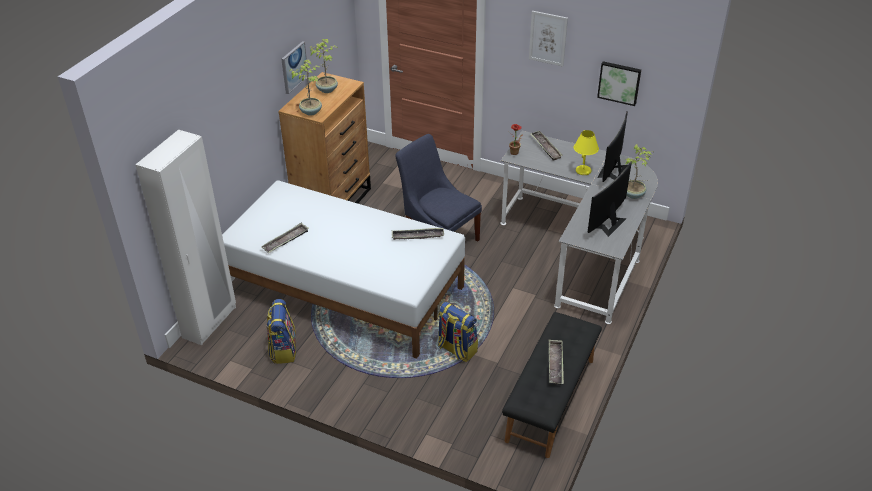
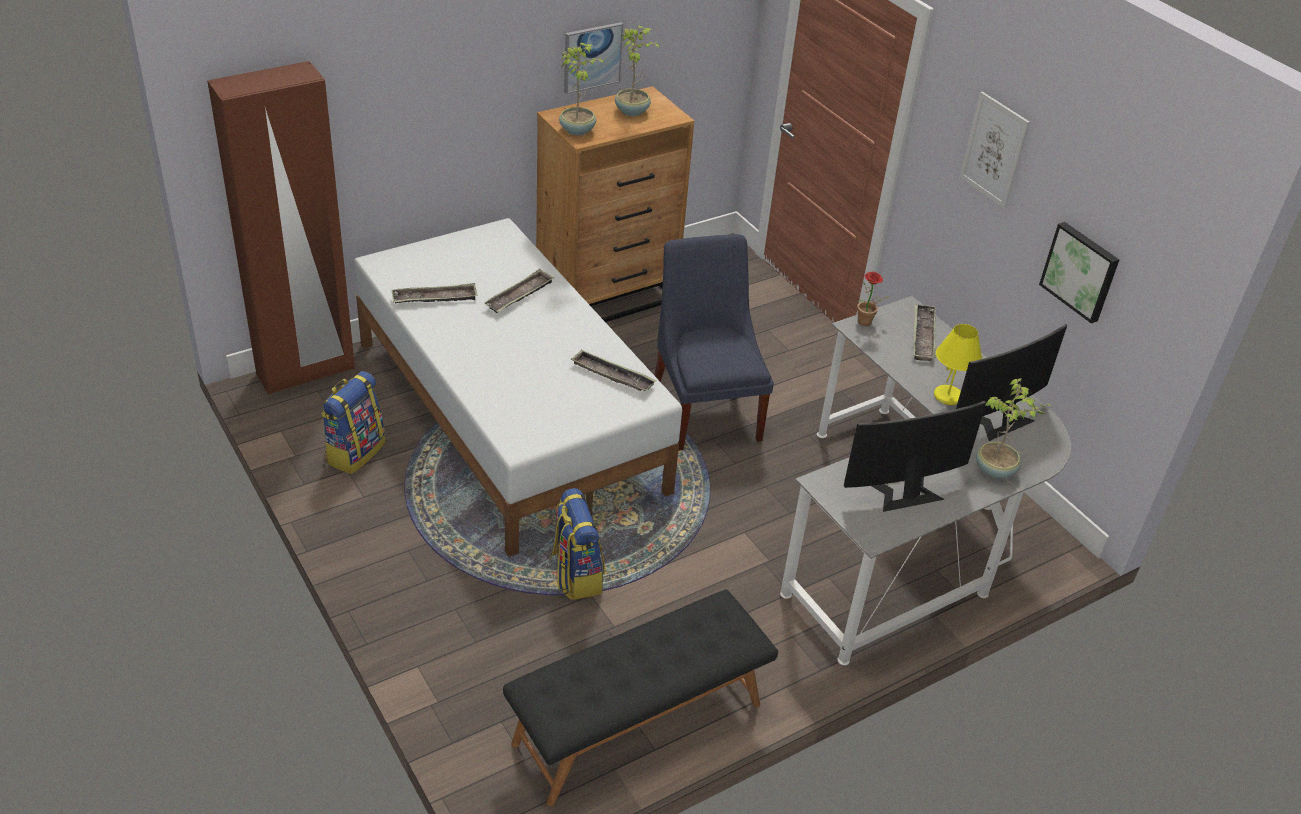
camera: 30 degrees right, 0 degrees up
(210, 322) = (306, 372): white wardrobe -> brown wardrobe
(555, 364) = (641, 664): tray -> tray (519, 295)

